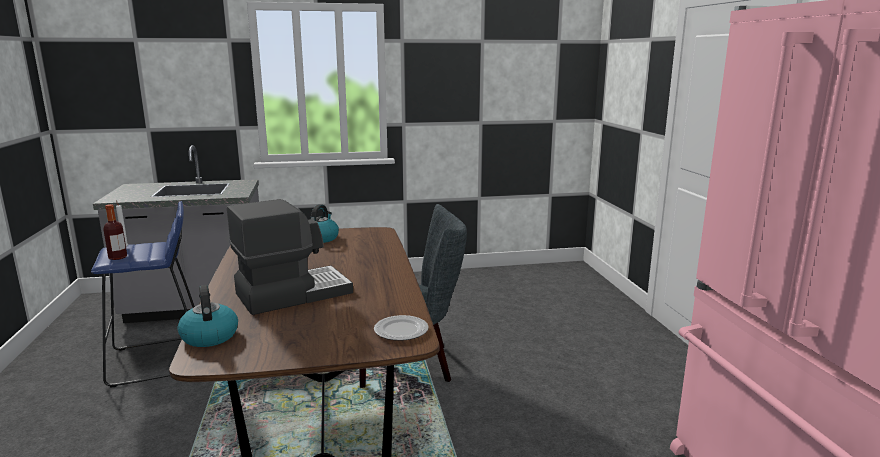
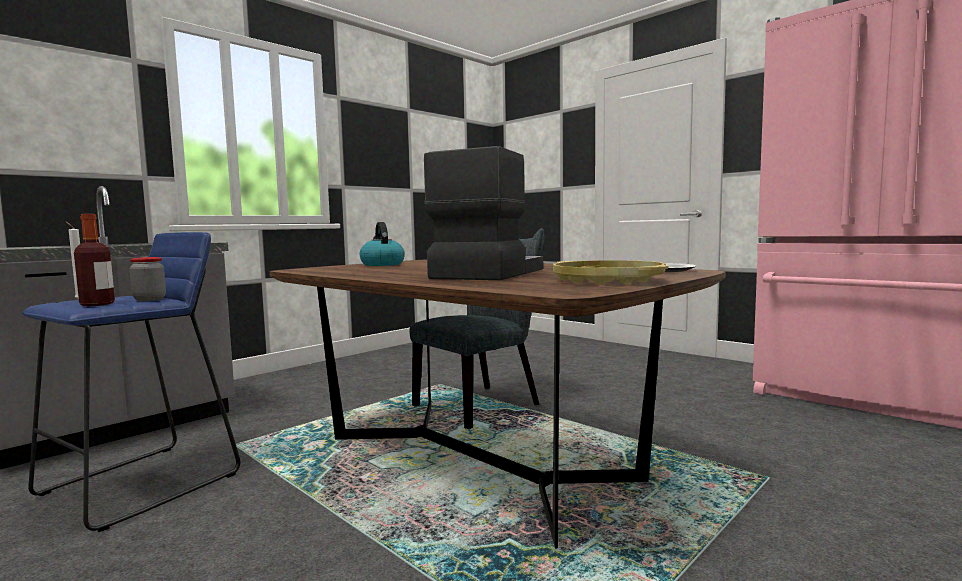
camera: 35 degrees left, 10 degrees down
(148, 256) = (150, 299): none -> jar
(209, 336) = (511, 287): kettle -> none
(289, 343) = (607, 280): none -> yellow tray

